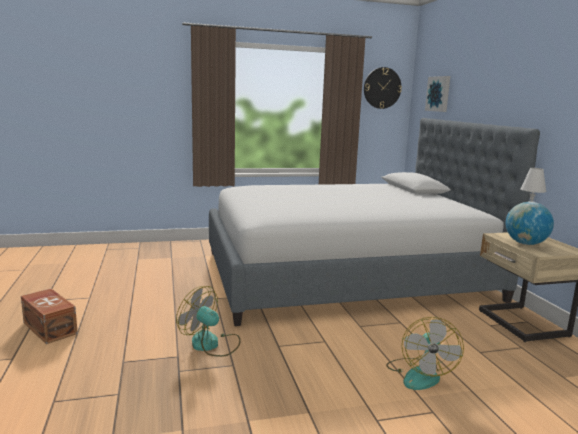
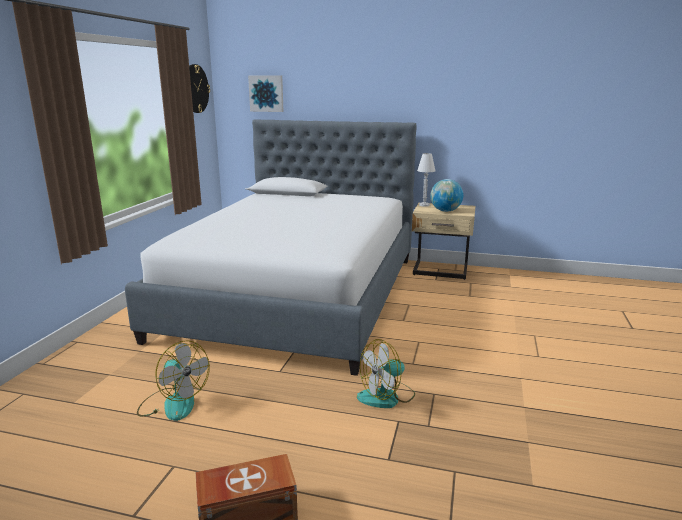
camera: 60 degrees left, 5 degrees up
(420, 374) = (488, 323): fan -> fan (173, 403)

